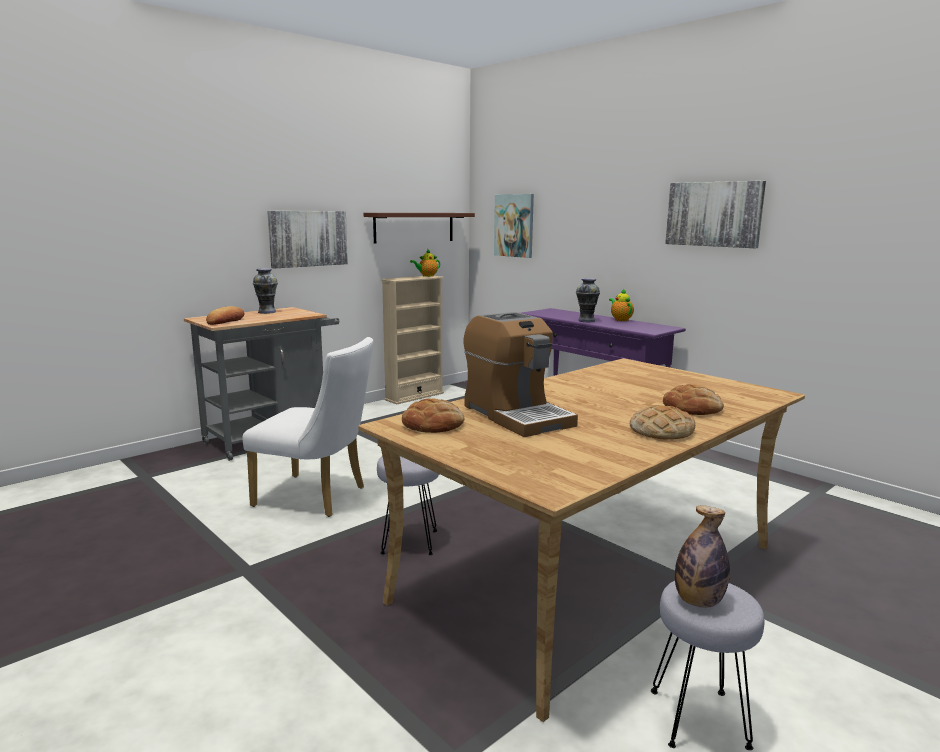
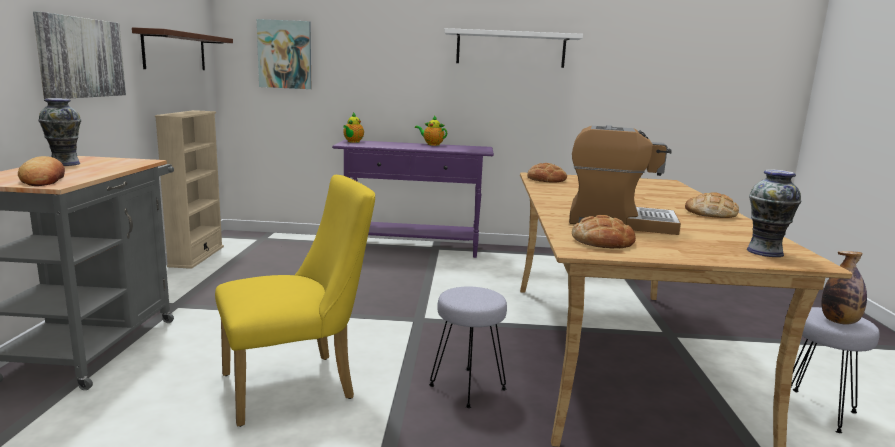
camera: 45 degrees left, 0 degrees up
(317, 497) = (298, 385): white chair -> yellow chair
(426, 276) = (195, 111): teapot -> teapot (353, 142)
(586, 321) = (412, 147): vase -> vase (765, 252)
(692, 408) = (671, 197): bread -> bread (546, 179)
(714, 214) = (510, 49): picture -> white shelf

